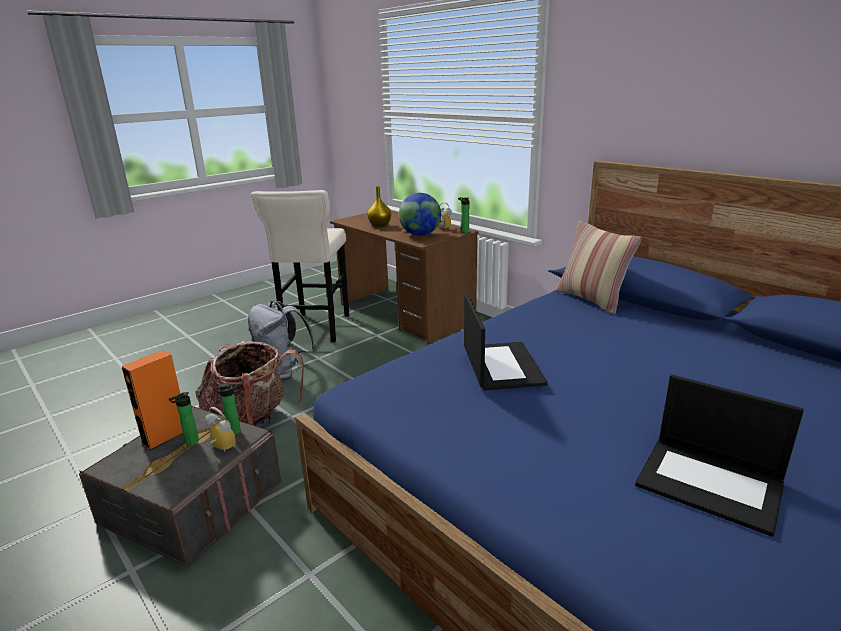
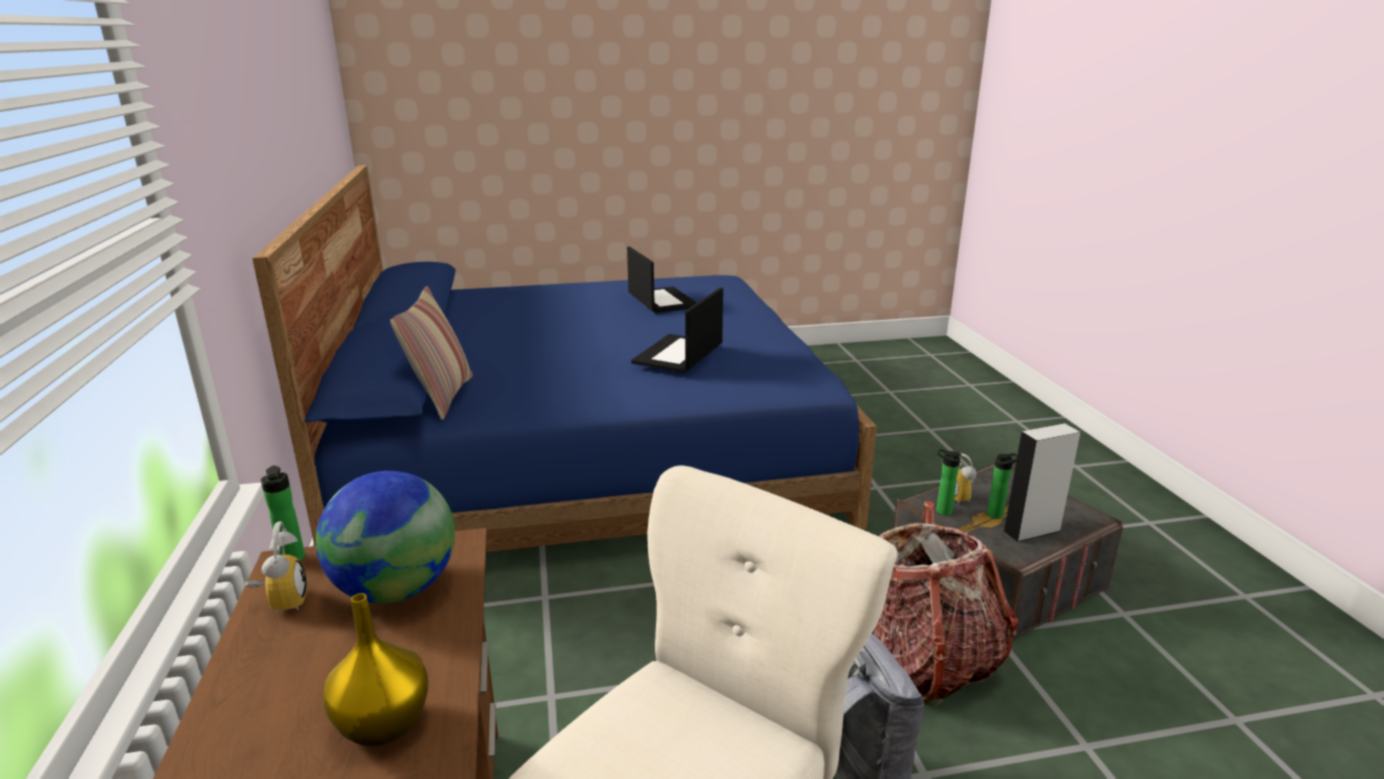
camera: 150 degrees left, 0 degrees up
(166, 437) = (1032, 531): orange speaker -> grey speaker

